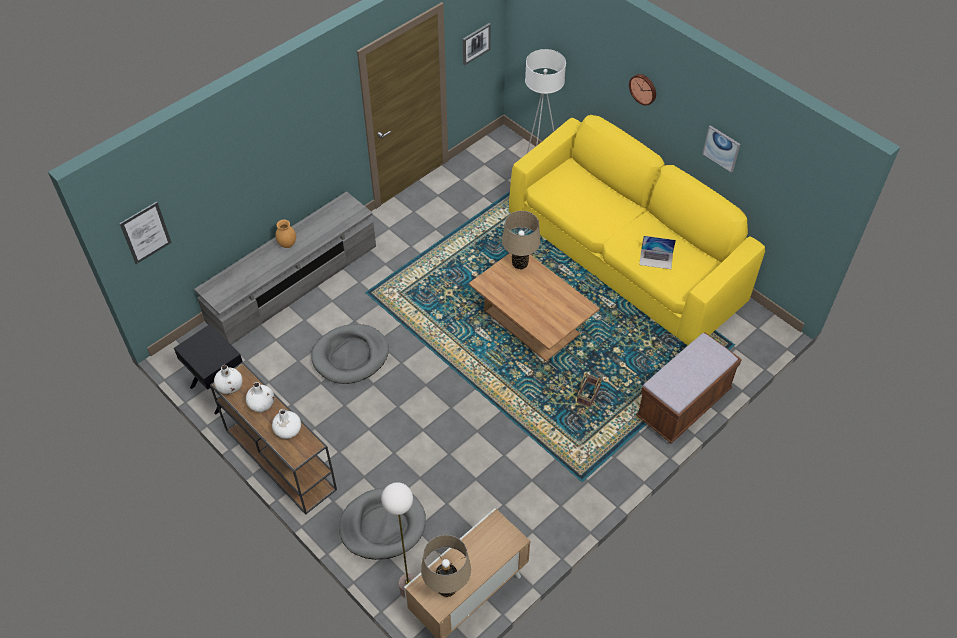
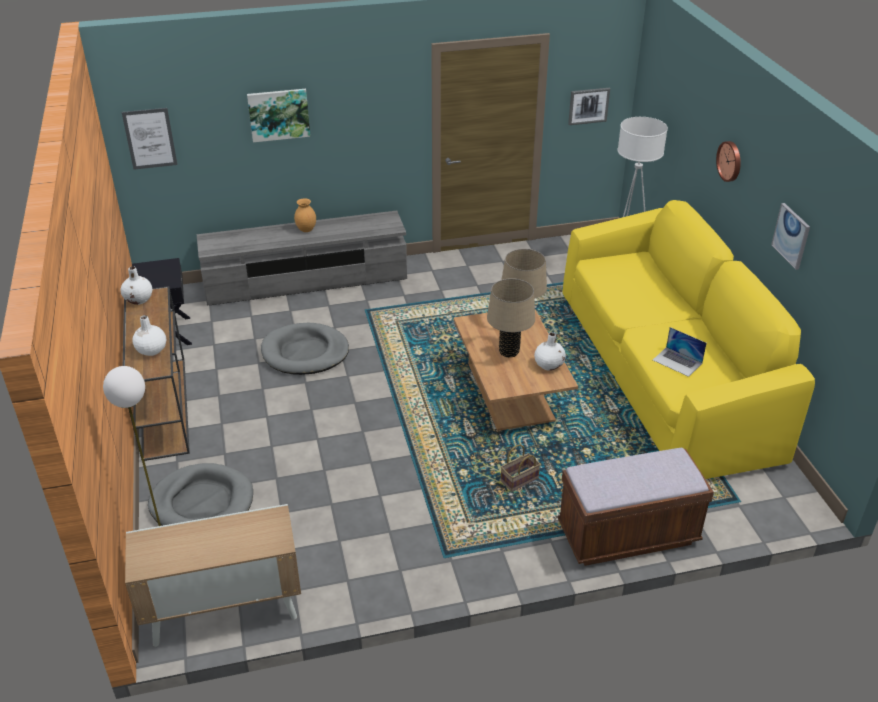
camera: 30 degrees right, 15 degrees down
(247, 162) = (278, 114): none -> picture
(262, 404) = (151, 322): white vase -> white vase (549, 365)
(447, 587) = (166, 553): beige table lamp -> beige table lamp (509, 352)

